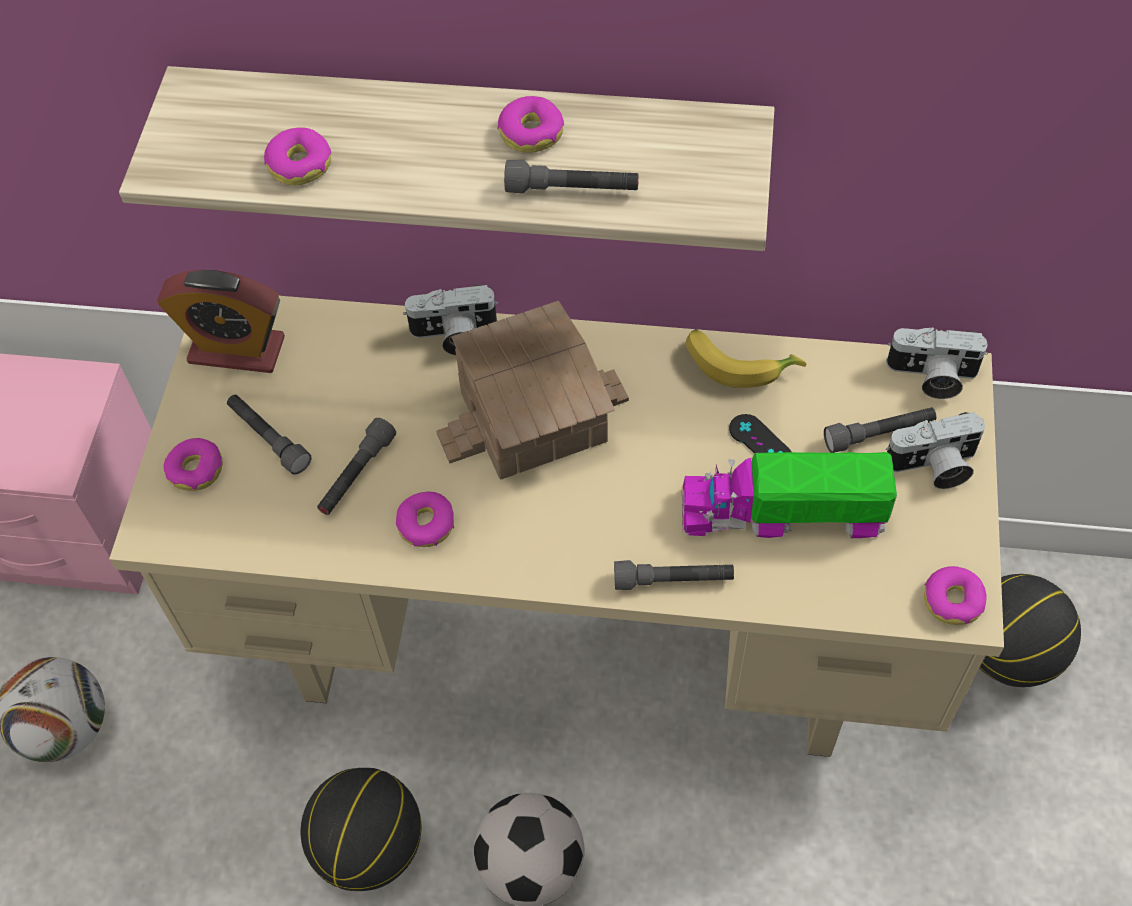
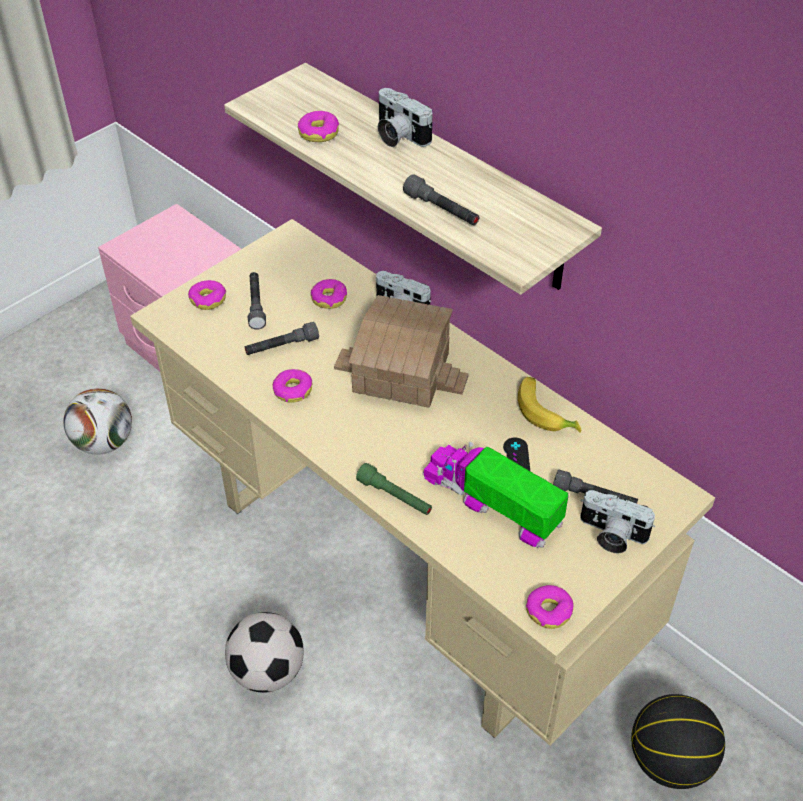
camera: 35 degrees right, 10 degrees down
(236, 350) = (282, 256): alarm clock -> none
(370, 847) = (194, 601): basketball -> none
(531, 133) = (450, 174): donut -> donut (329, 298)
(673, 580) = (395, 497): grey flashlight -> green flashlight
(931, 377) = (660, 487): camera -> camera (398, 135)

